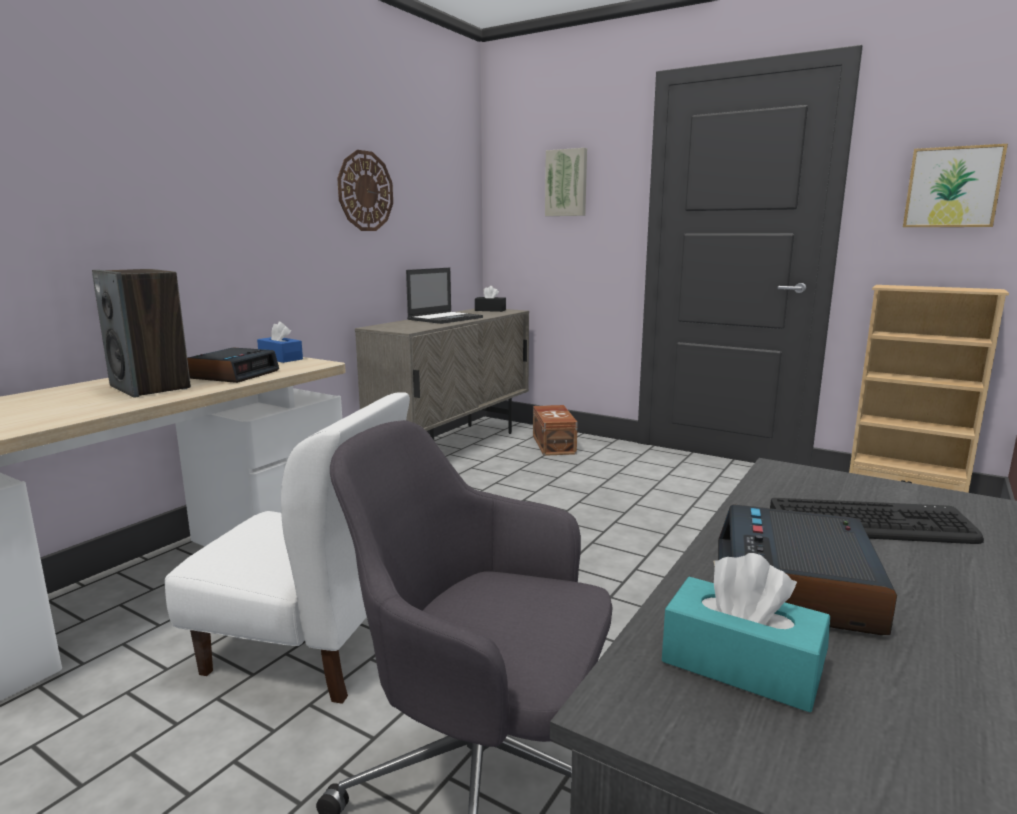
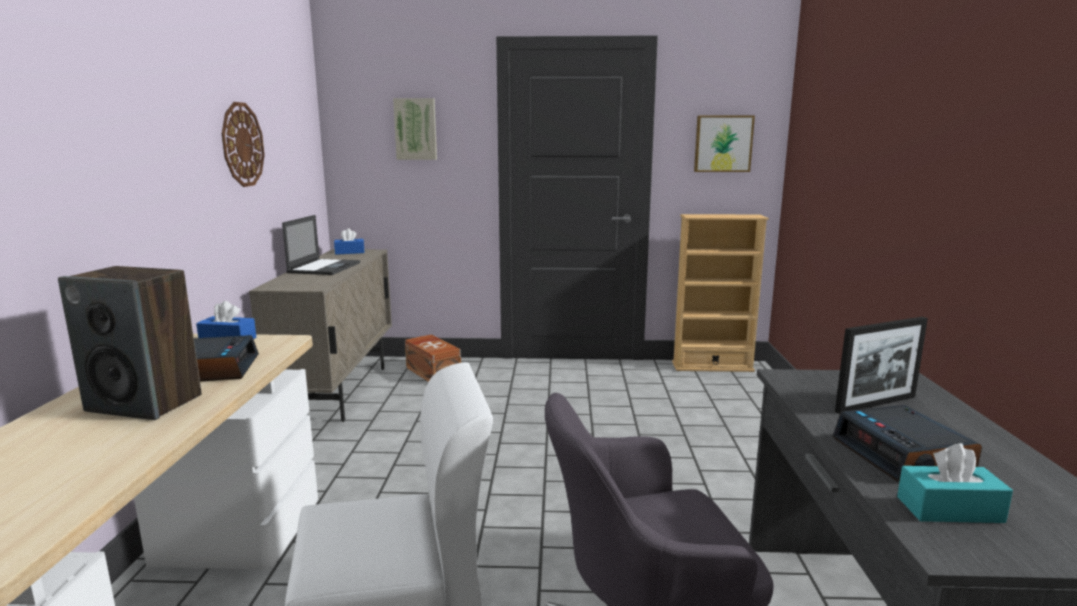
camera: 30 degrees left, 0 degrees up
(490, 310) = (349, 252): black tissue box -> blue tissue box
(871, 524) = (875, 404): keyboard -> picture frame

